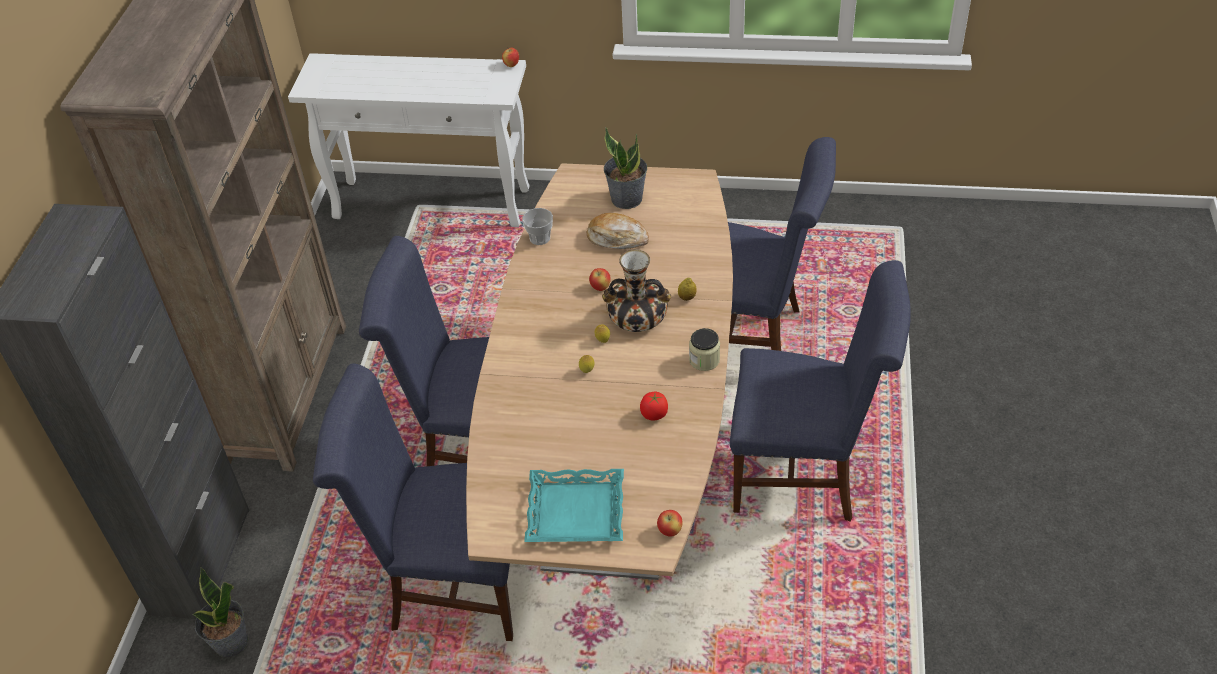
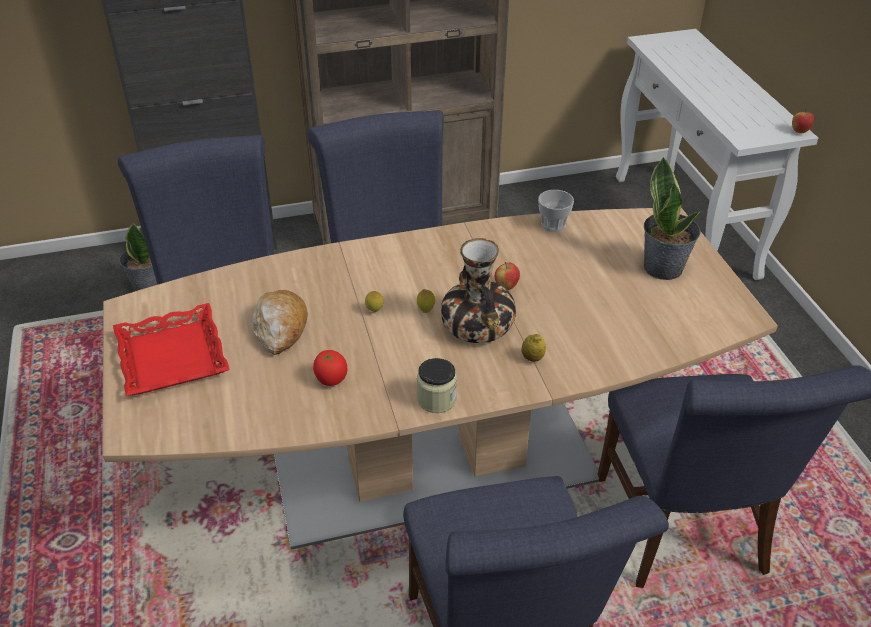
camera: 65 degrees right, 5 degrees down
(575, 513) = (171, 357): turquoise tray -> red tray
(617, 238) = (593, 278): bread -> bread (280, 328)
(670, 531) = (160, 438): apple -> none

